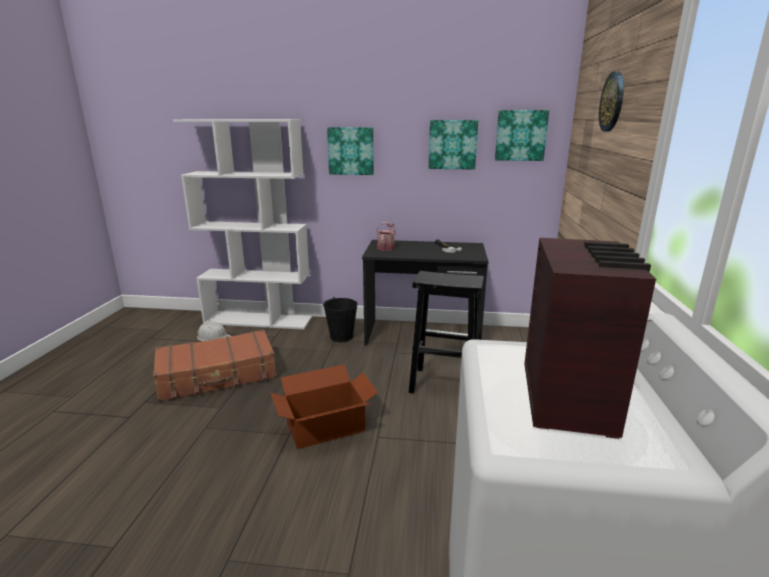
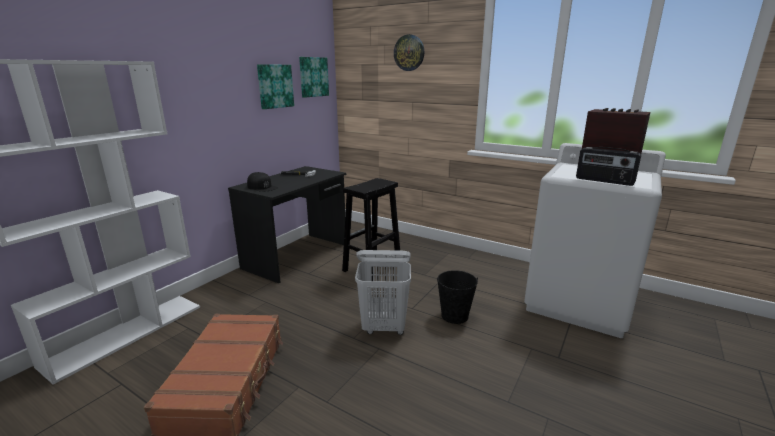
camera: 65 degrees left, 0 degrees up
(213, 337) = (117, 377): white hard hat -> none
(326, 427) = (384, 327): cardboard box -> white laundry basket
(341, 336) = (247, 290): black bucket -> black bucket (454, 315)
(351, 151) = (193, 98): picture -> none
(386, 247) = (262, 187): watering can -> black cap
(498, 394) = (604, 181): none -> radio

